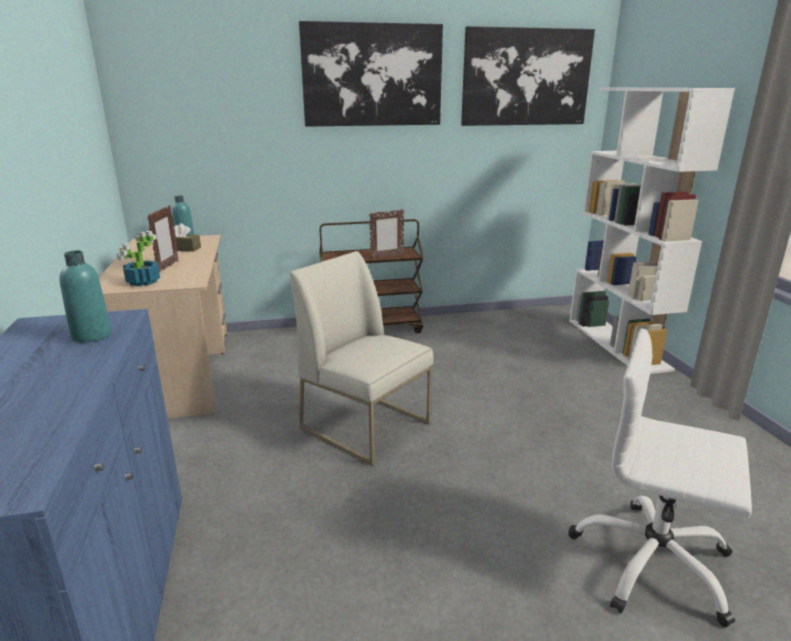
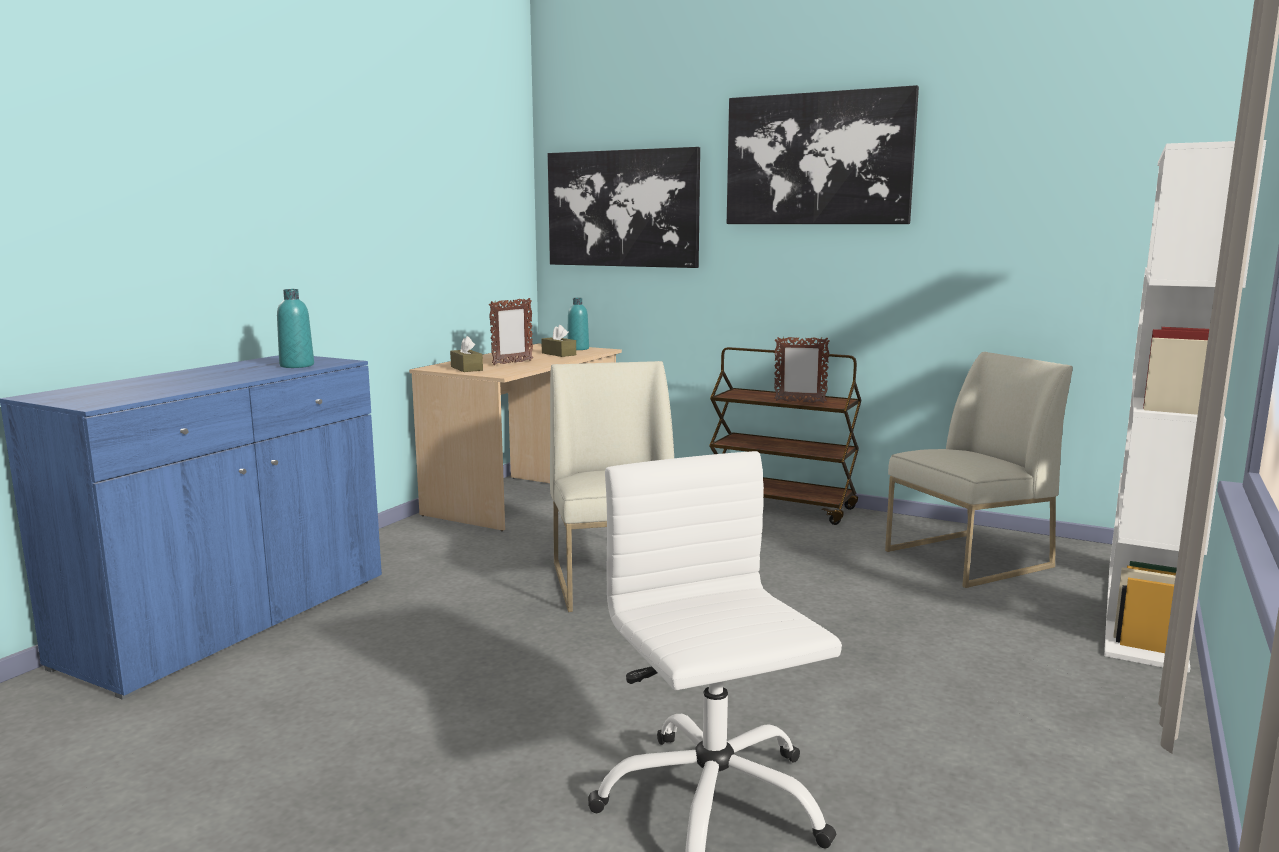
camera: 40 degrees right, 10 degrees down
(142, 282) = (466, 368): potted plant -> brown tissue box
(511, 336) = (967, 559): none -> white chair
(526, 77) = (1061, 153): picture -> picture (622, 208)

